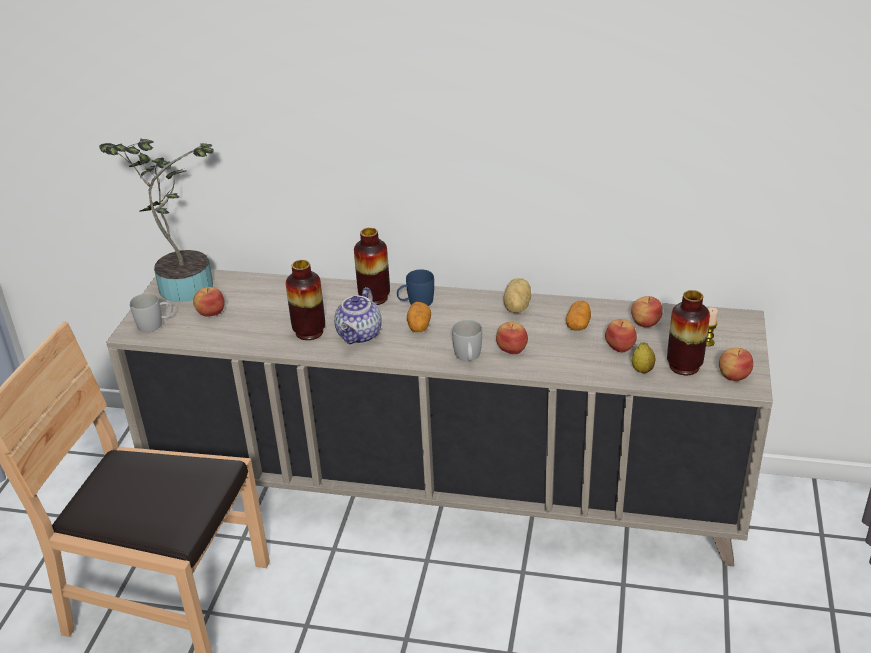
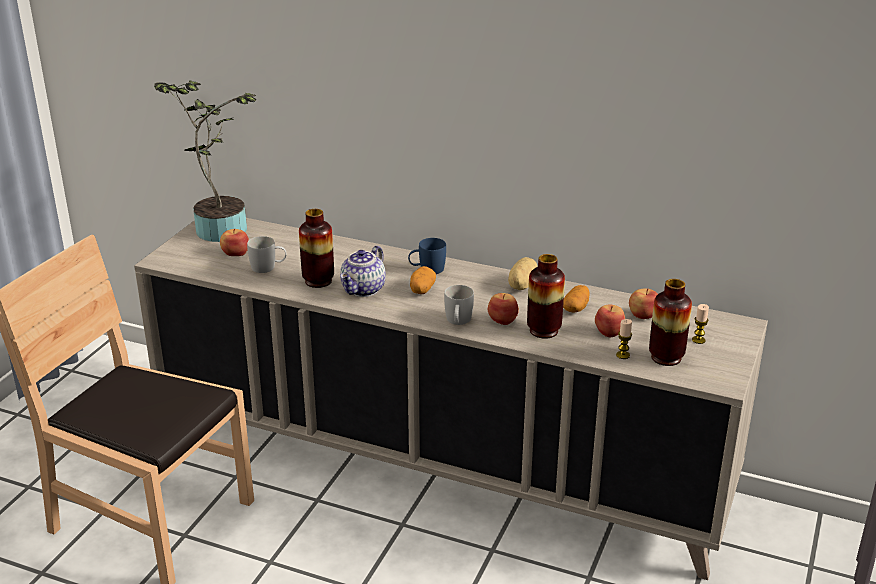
camera: 10 degrees right, 5 degrees down
(155, 325) = (182, 257): white mug -> white mug (268, 267)
(374, 298) = (389, 260): vase -> vase (543, 330)
(642, 370) = (623, 355): lemon -> candle
(733, 375) = (712, 372): apple -> none

